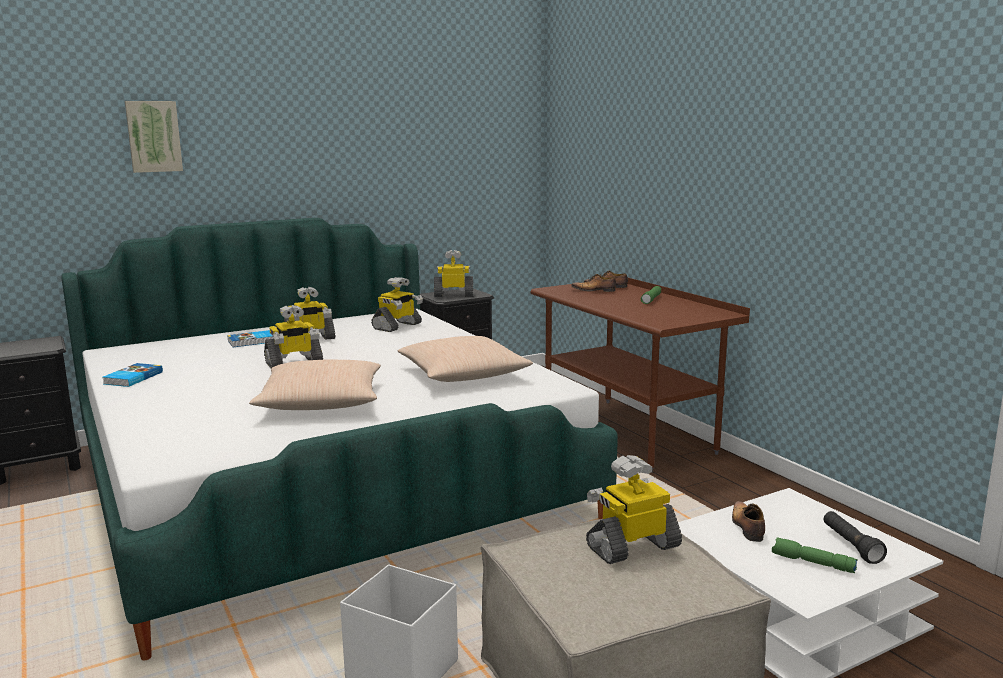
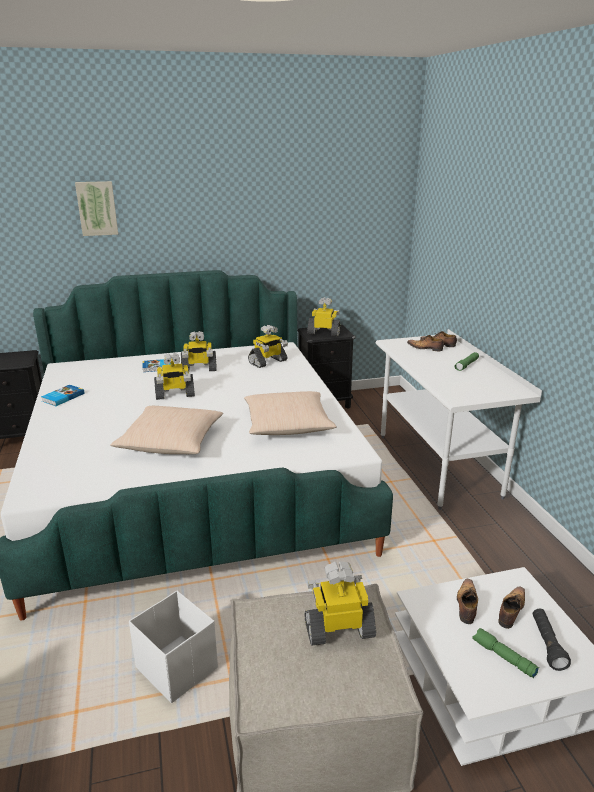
camera: 15 degrees right, 10 degrees up
(627, 433) = (438, 465): brown desk -> white desk
(797, 524) = (511, 611): none -> shoe

